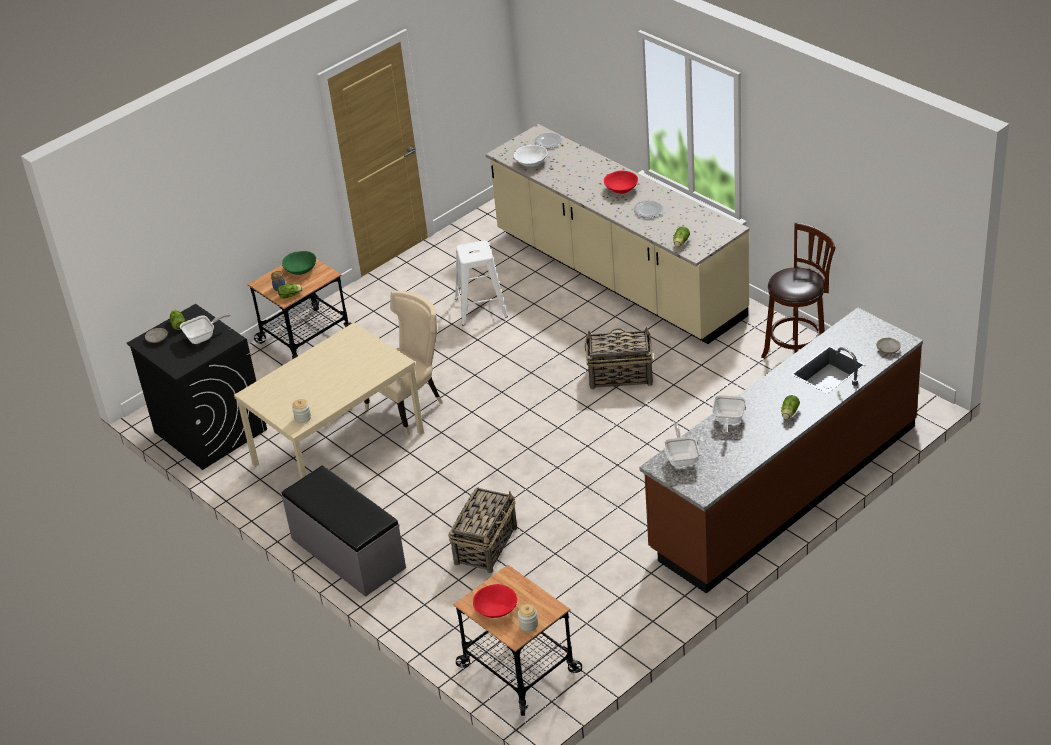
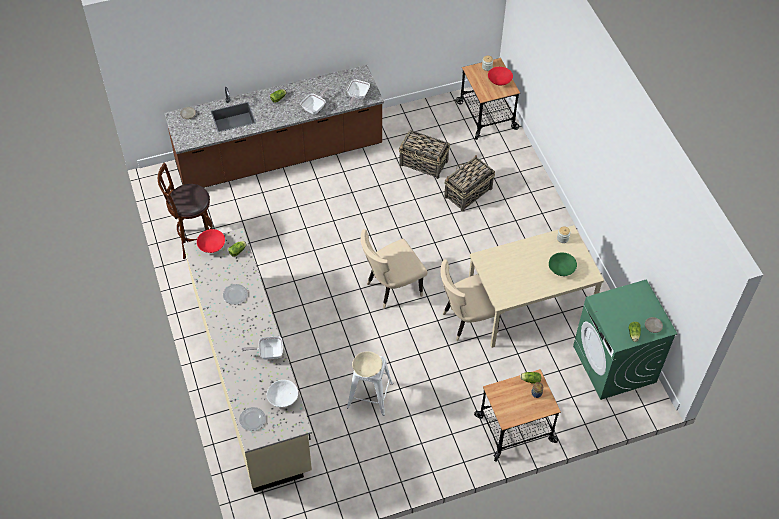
camera: 160 degrees left, 15 degrees up
(203, 337) = (617, 312): frying pan -> frying pan (268, 353)
(210, 430) = (614, 364): black washing machine -> green washing machine
(300, 270) = (513, 407): green bowl -> green bowl (561, 269)
(347, 553) = (552, 222): grey bench -> none
(474, 247) = (367, 369): none -> beige bowl
(521, 403) = (391, 288): none -> beige chair
(619, 375) = (314, 281): basket -> basket (424, 163)
(621, 189) = (237, 328): red bowl -> red bowl (212, 246)

